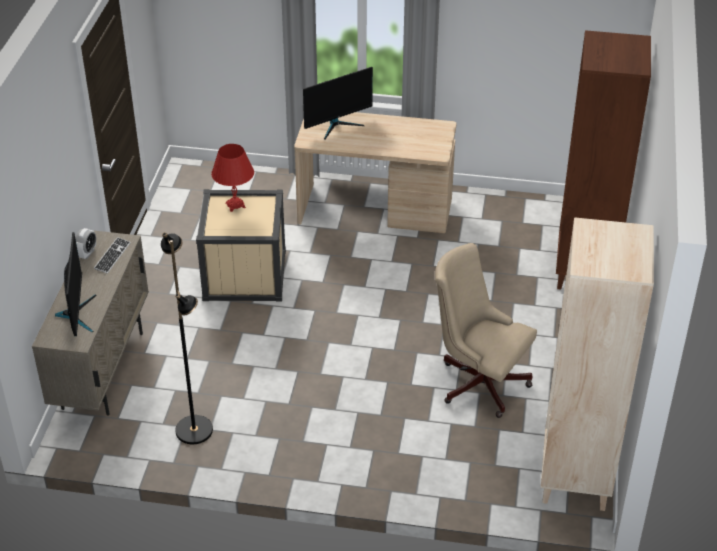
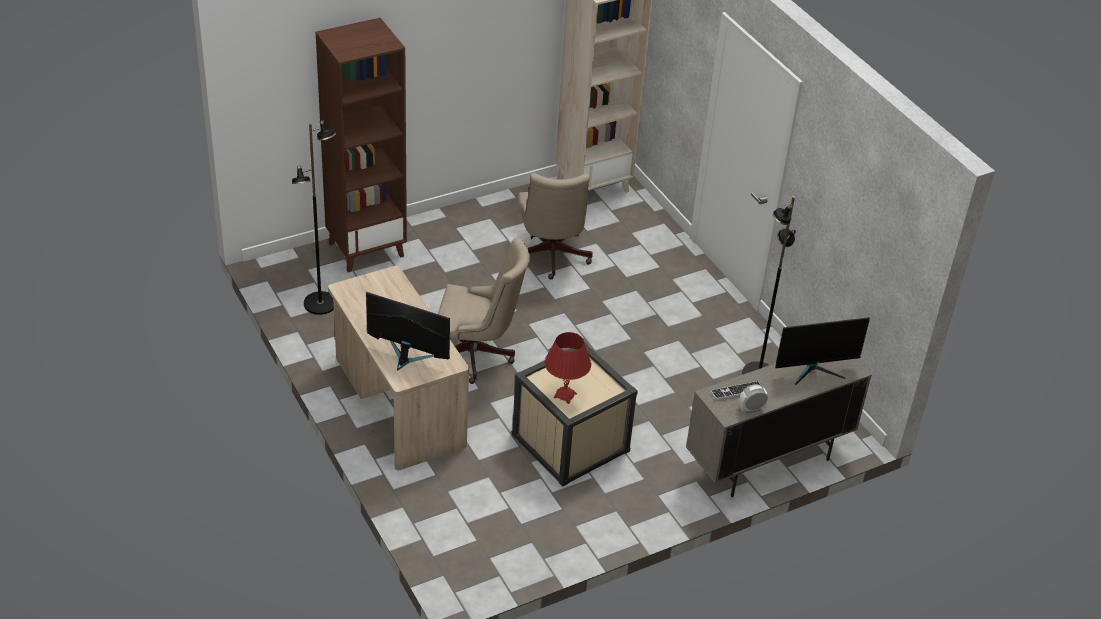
camera: 130 degrees left, 0 degrees up
(77, 314) = (815, 370): monitor -> monitor turned 150 degrees counterclockwise
(388, 272) = (477, 356): none -> beige office chair
(529, 219) = (320, 304): none -> black floor lamp

